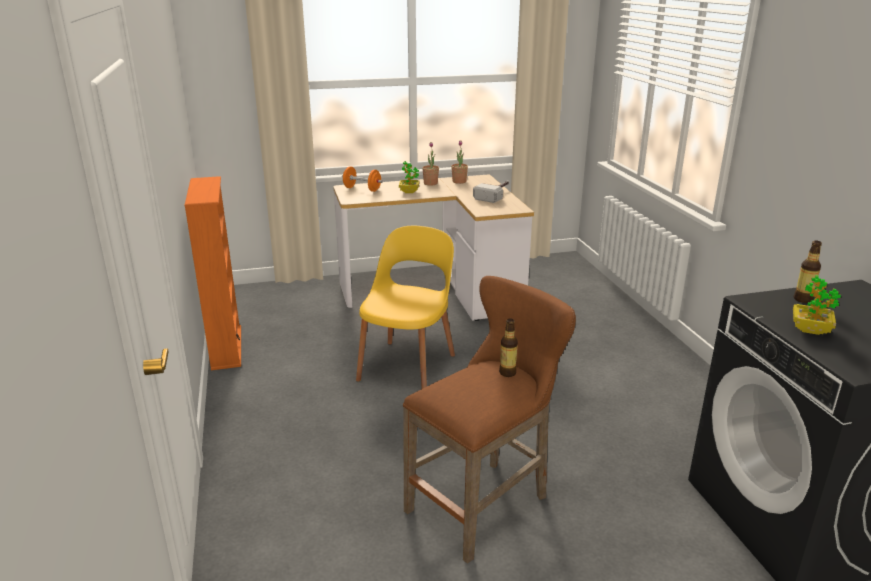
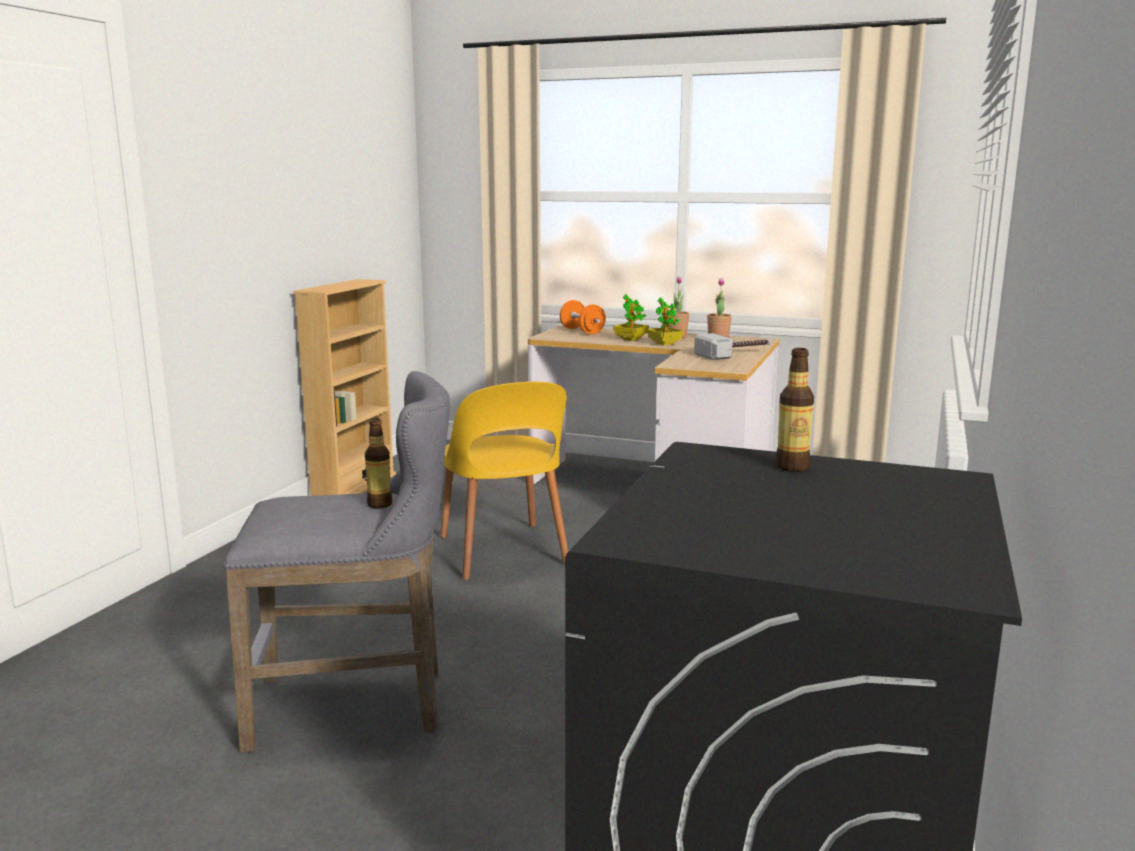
camera: 35 degrees right, 10 degrees down
(226, 347) = (354, 487): orange bookcase -> beige bookcase
(408, 366) = (503, 552): yellow chair -> yellow chair turned 105 degrees clockwise
(485, 502) = (359, 706): brown stool -> grey stool
(810, 330) = (693, 492): potted plant -> potted plant (664, 344)

